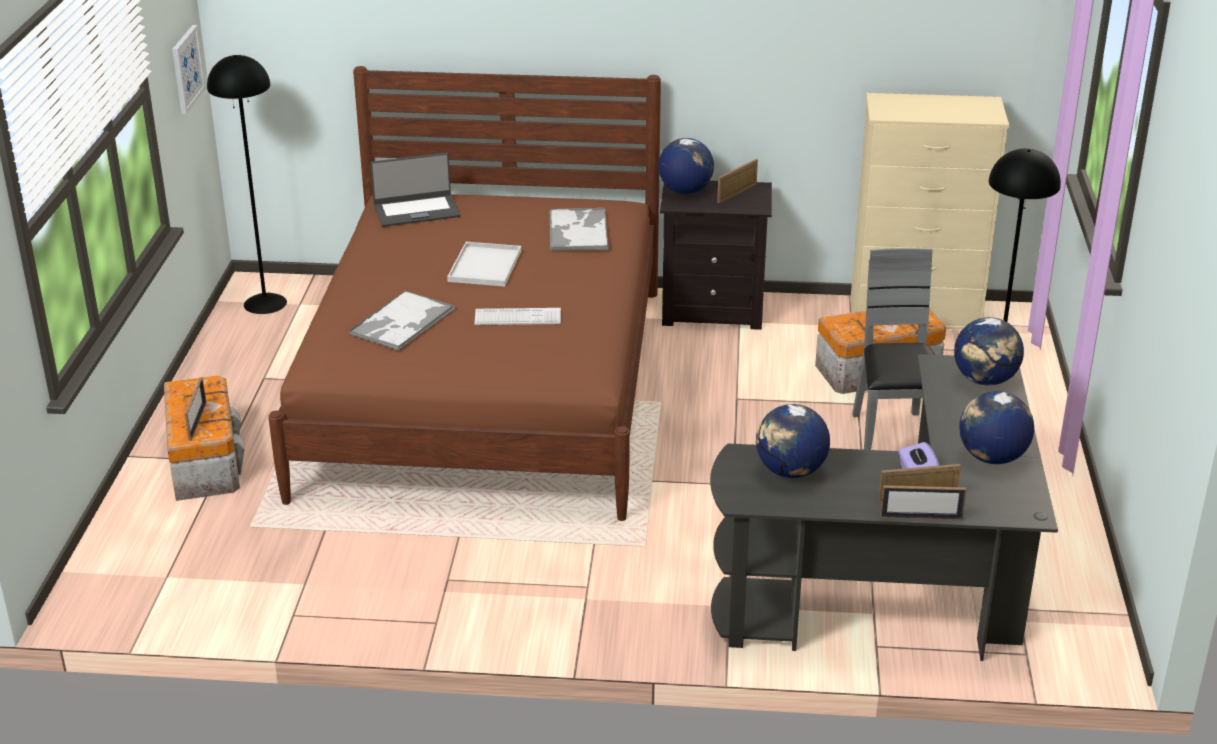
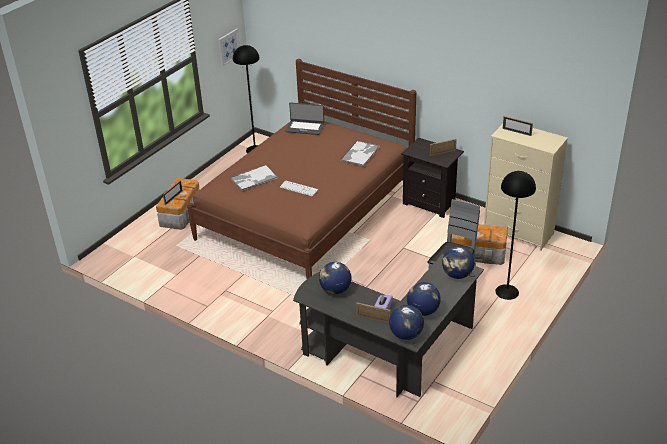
camera: 30 degrees right, 5 degrees up
(485, 267) = (307, 161): white tray -> none
(685, 191) = (421, 146): globe -> globe (406, 334)
(921, 518) = (366, 327): picture frame -> picture frame (516, 132)

